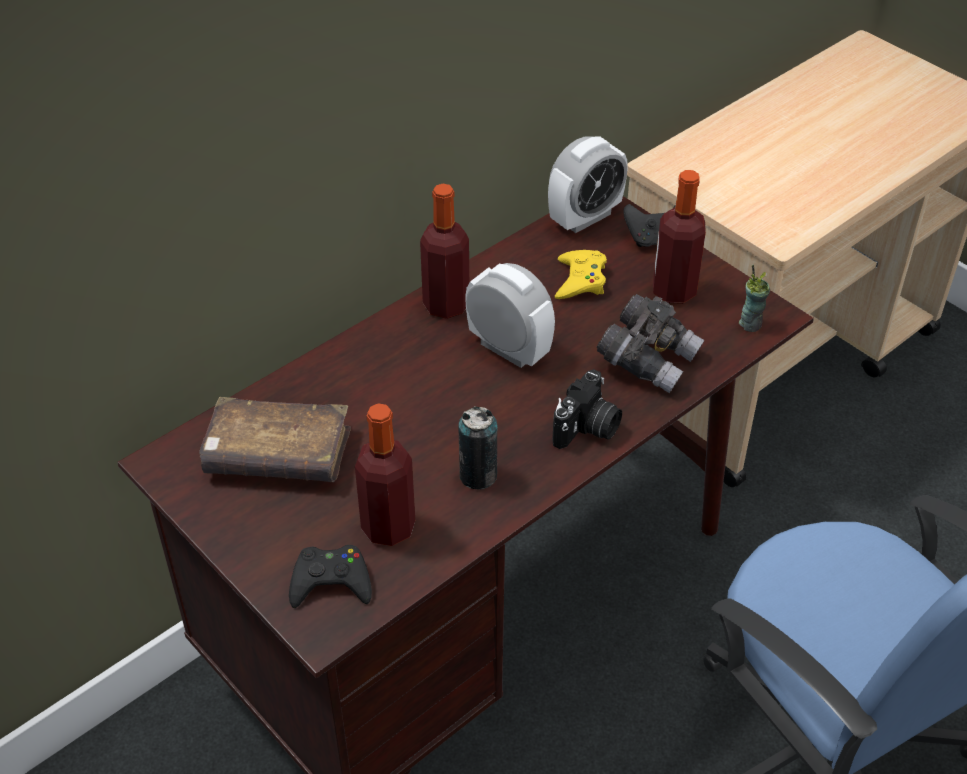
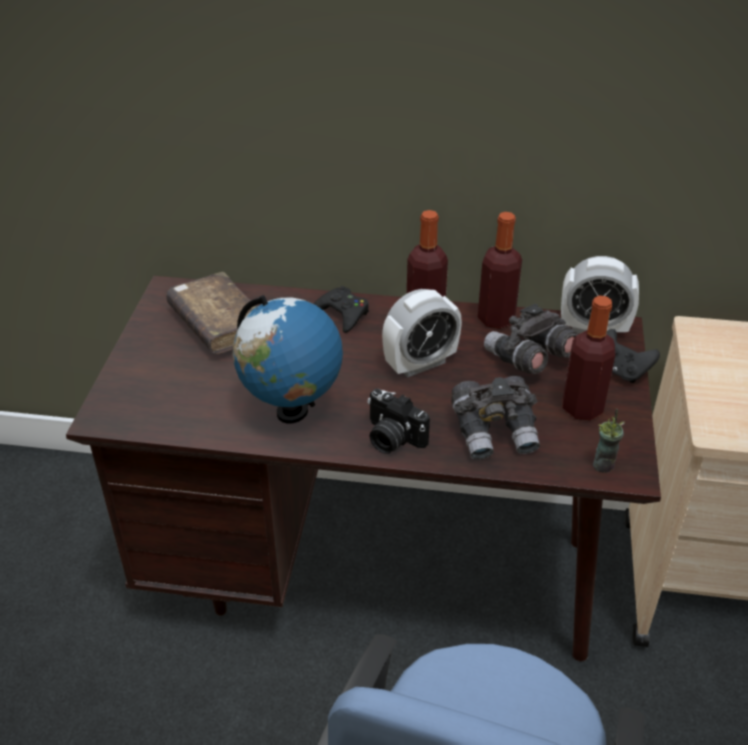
camera: 50 degrees right, 5 degrees down
(331, 582) = (140, 401): black game controller -> black game controller (342, 314)
(388, 527) = (207, 399): bottle -> bottle (496, 318)
(478, 475) = (292, 412): can -> globe
(508, 349) = (420, 363): alarm clock -> alarm clock turned 60 degrees clockwise
(580, 280) = (528, 359): yellow game controller -> grey binoculars
(587, 429) = (391, 438): camera -> camera turned 45 degrees clockwise

